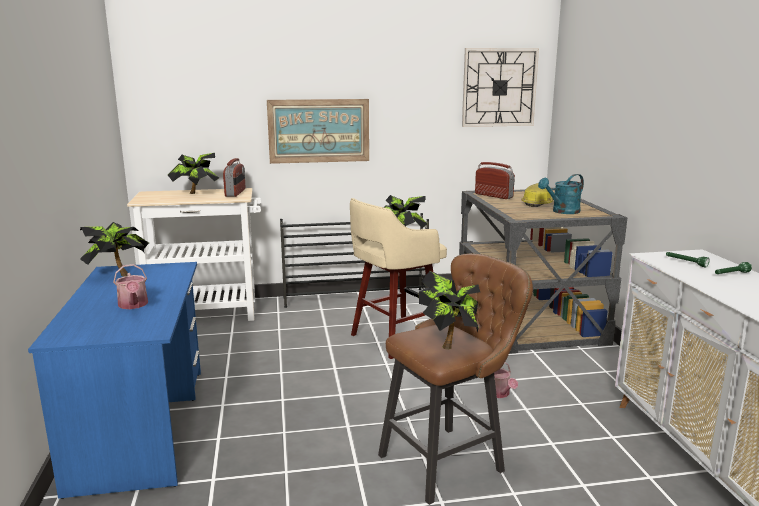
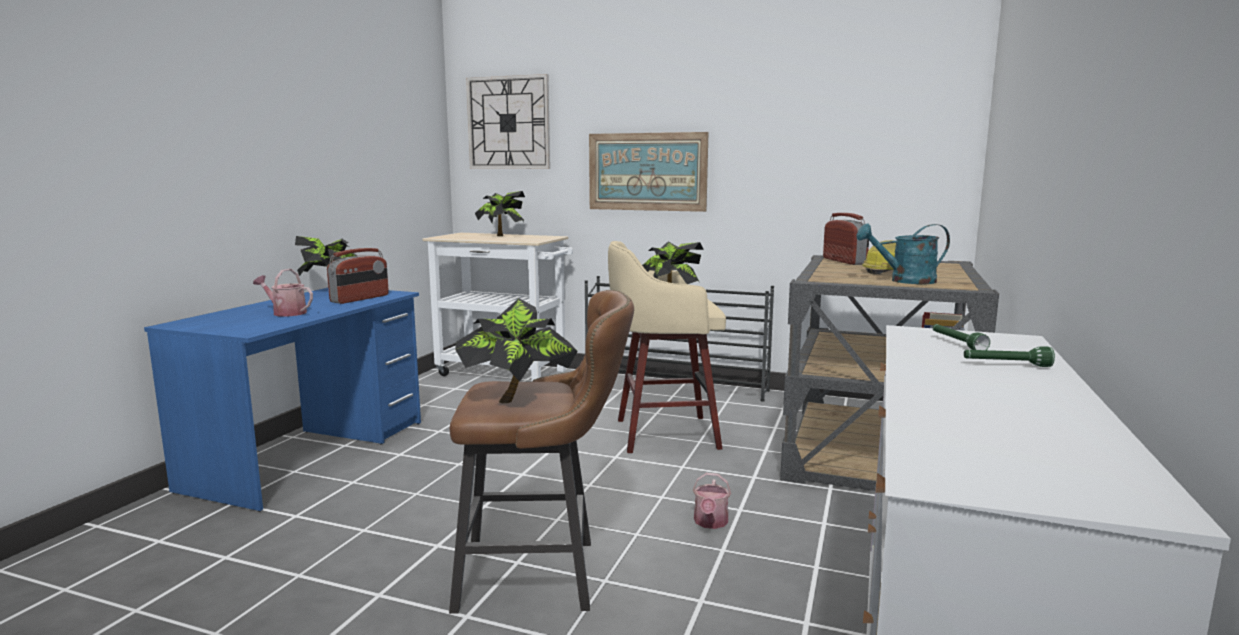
camera: 30 degrees right, 5 degrees down
(133, 305) = (286, 313): watering can -> watering can turned 105 degrees clockwise
(235, 193) = (539, 238): radio -> radio (360, 299)
(499, 87) = (895, 114): wall clock -> wall clock (508, 123)

